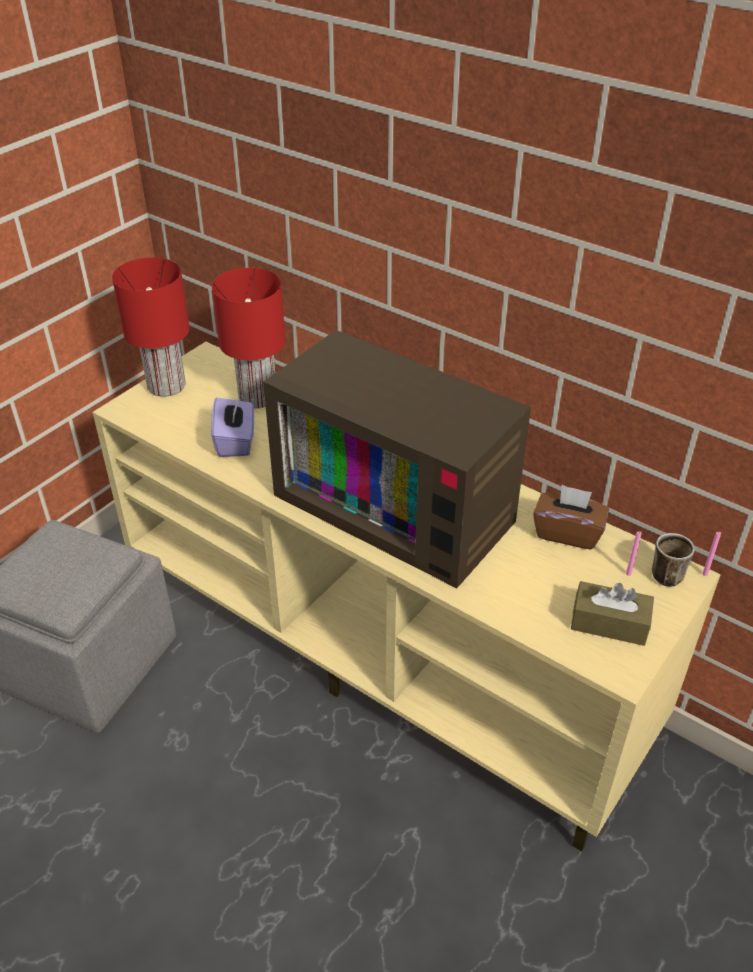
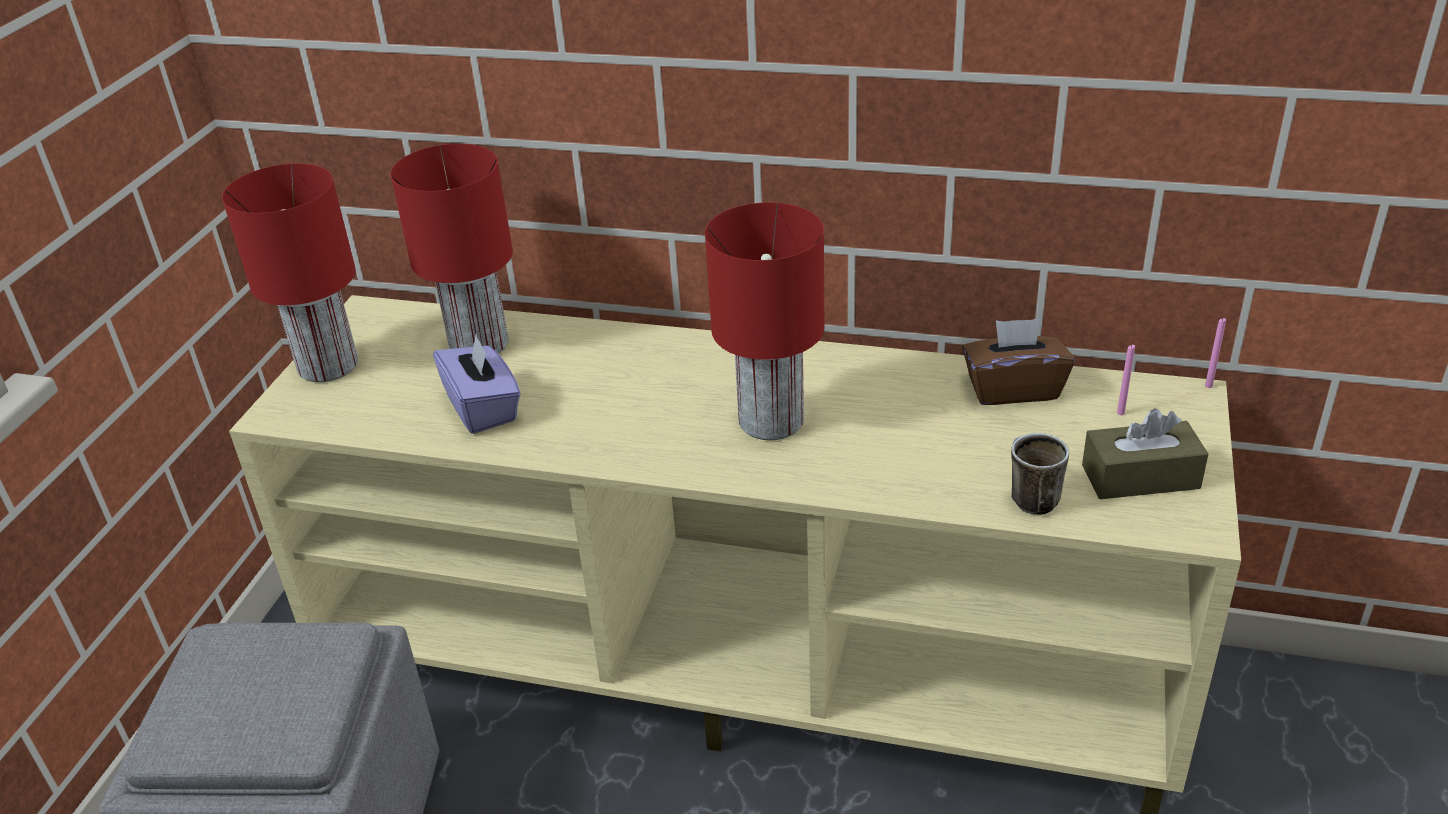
camera: 20 degrees left, 5 degrees down
(399, 505) = (773, 420): television -> red table lamp
(664, 573) = (1161, 399): mug -> mug (1028, 498)

